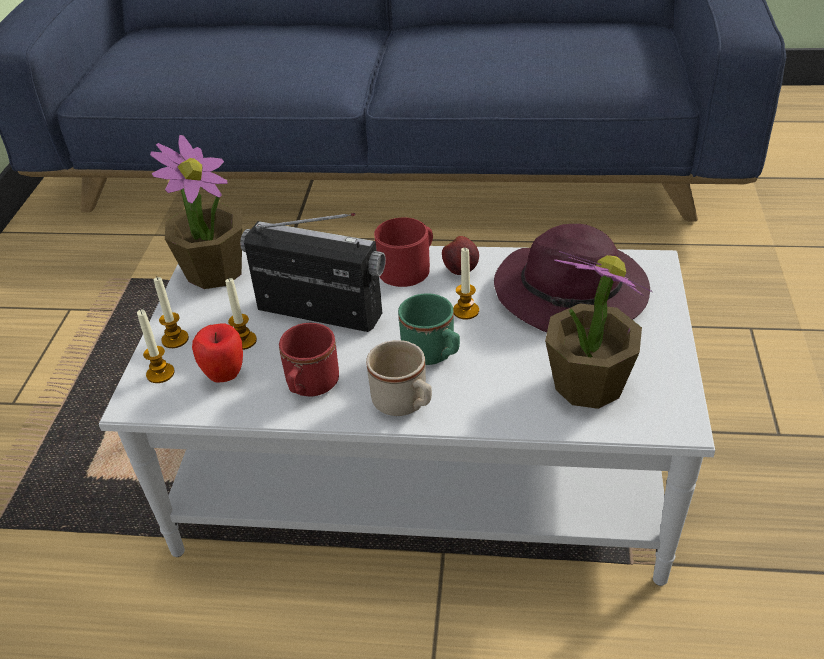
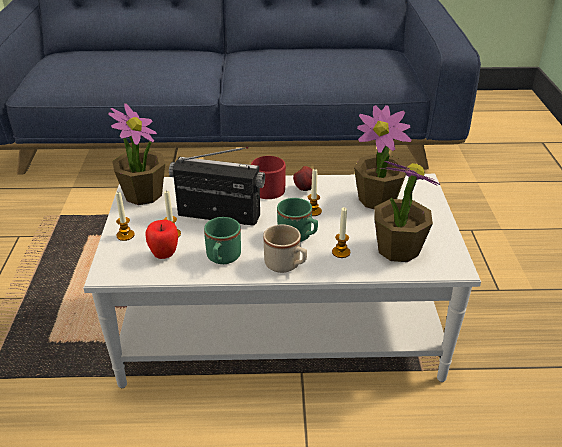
camera: 10 degrees left, 5 degrees down
(160, 373) = (120, 256): candle -> candle (341, 252)
(310, 387) = (222, 259): red mug -> green mug
(573, 294) = (378, 199): purple hat -> potted plant

